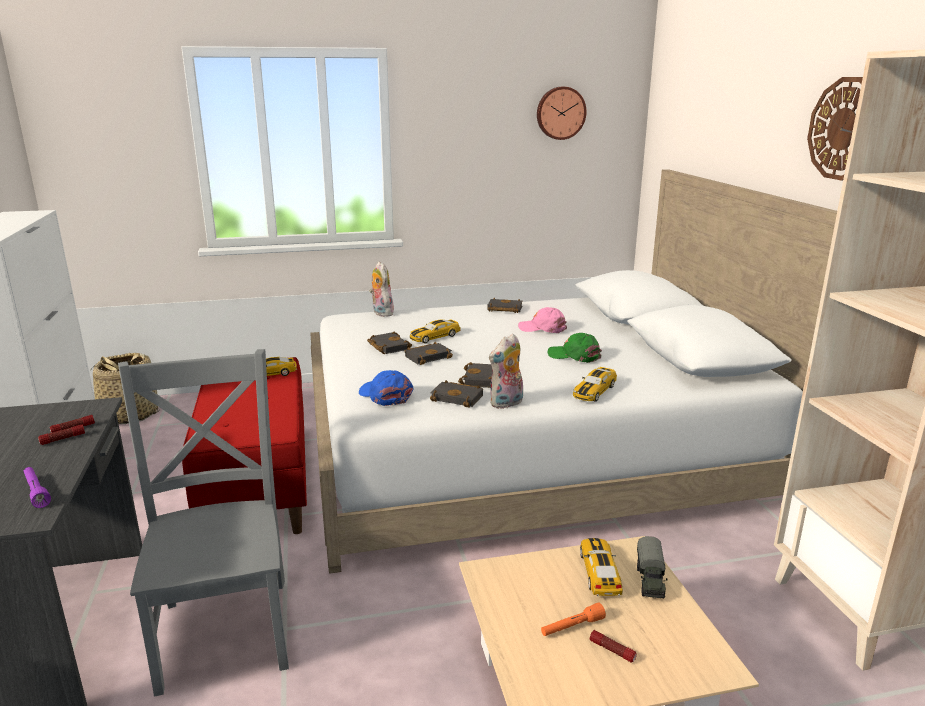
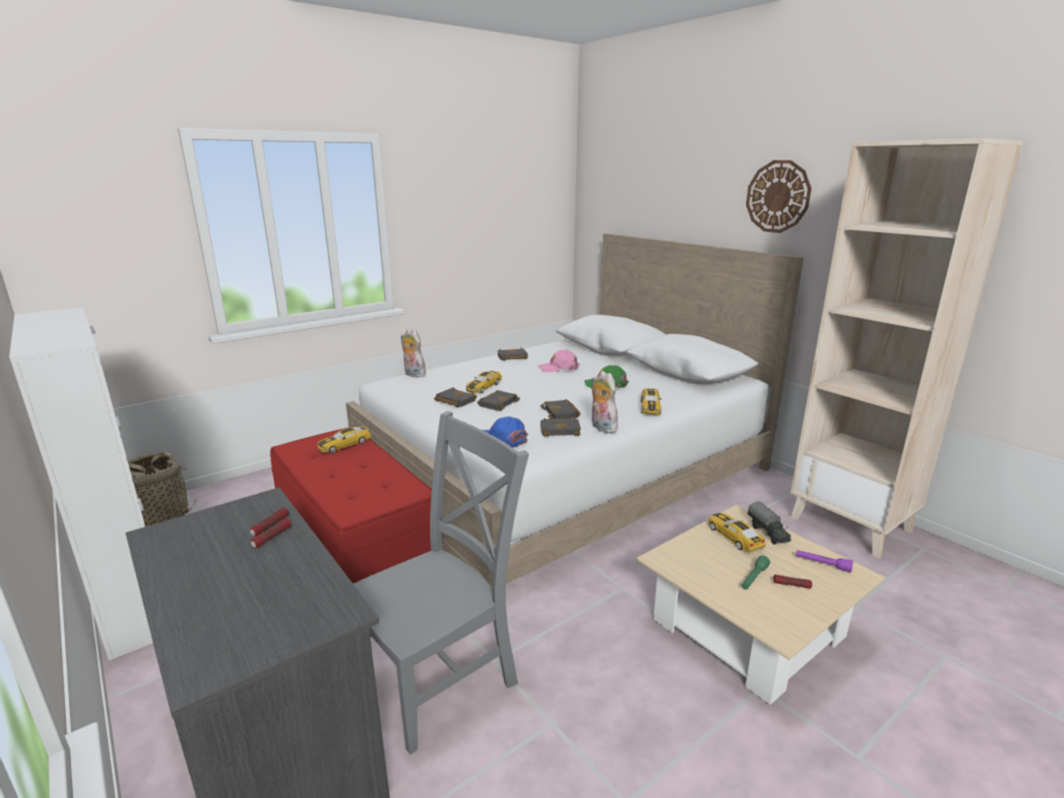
camera: 25 degrees left, 0 degrees up
(36, 492) = (314, 590): purple flashlight -> purple flashlight (822, 564)
(226, 627) = (442, 677): grey chair -> grey chair turned 90 degrees clockwise
(507, 403) = (601, 428): plush toy -> plush toy turned 120 degrees clockwise
(560, 113) = (517, 191): wall clock -> none
(572, 627) = (754, 578): orange flashlight -> green flashlight

